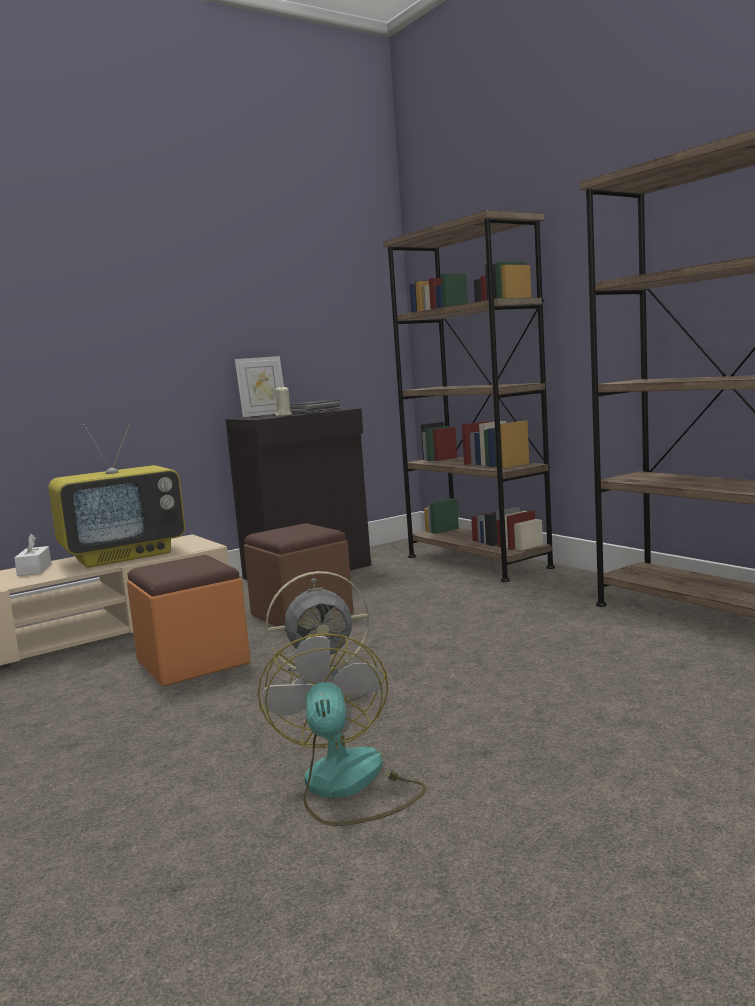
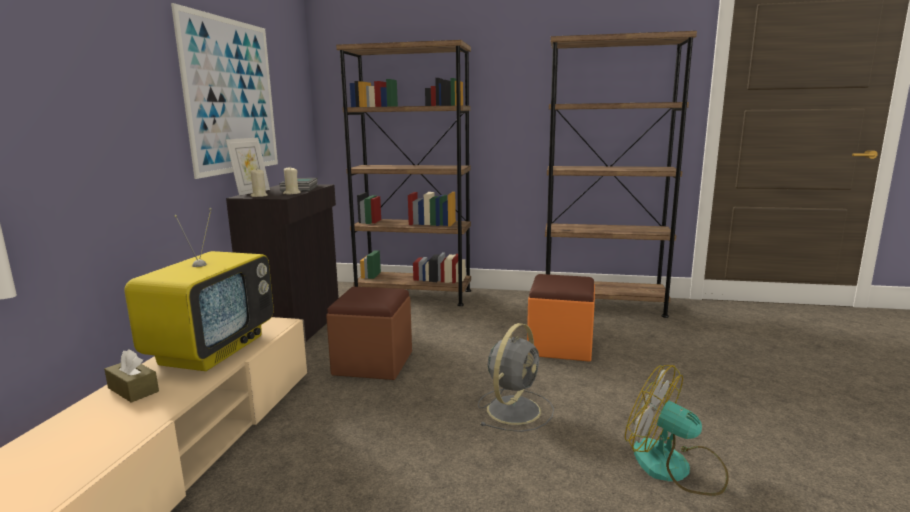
camera: 45 degrees left, 5 degrees up
(34, 569) = (133, 390): white tissue box -> brown tissue box
(193, 662) = (373, 429): orange ottoman -> orange ottoman (560, 346)
(251, 417) = (259, 196): none -> beige candle
(253, 314) = (232, 96): none -> picture

